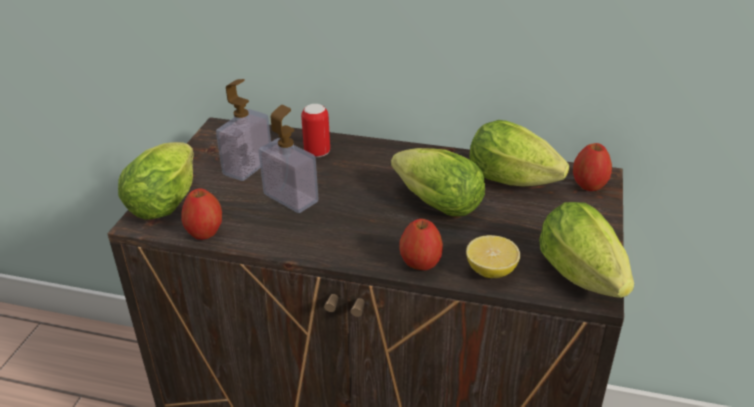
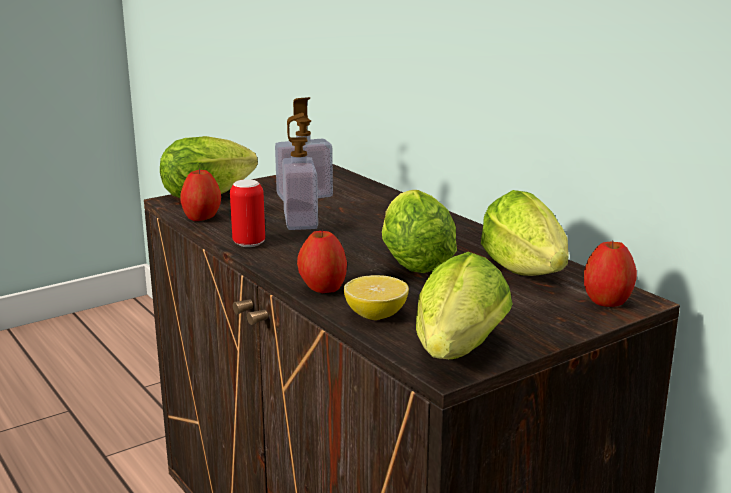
camera: 40 degrees right, 15 degrees down
(317, 153) = (376, 204): can -> can (249, 243)

